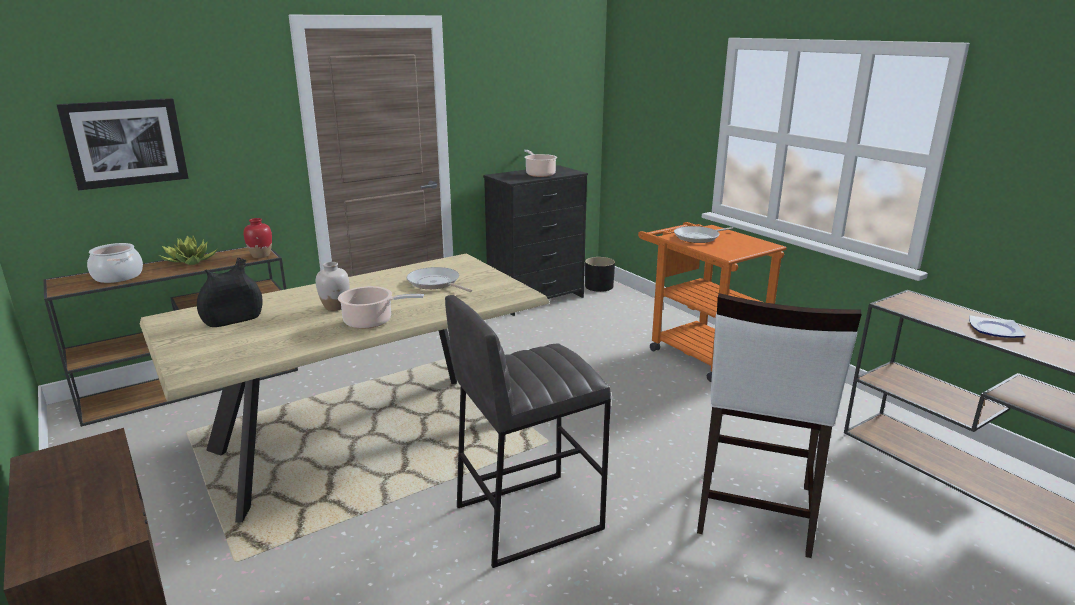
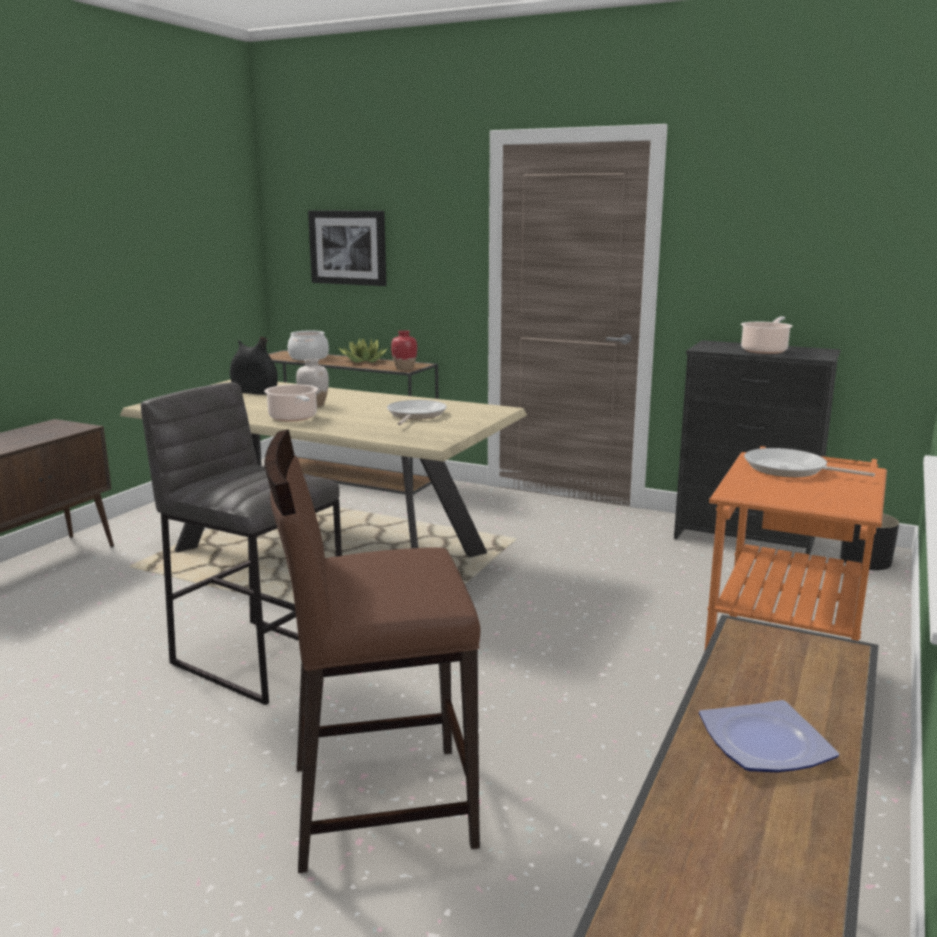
camera: 60 degrees right, 5 degrees down
(754, 510) = (379, 804): white stool -> brown stool

